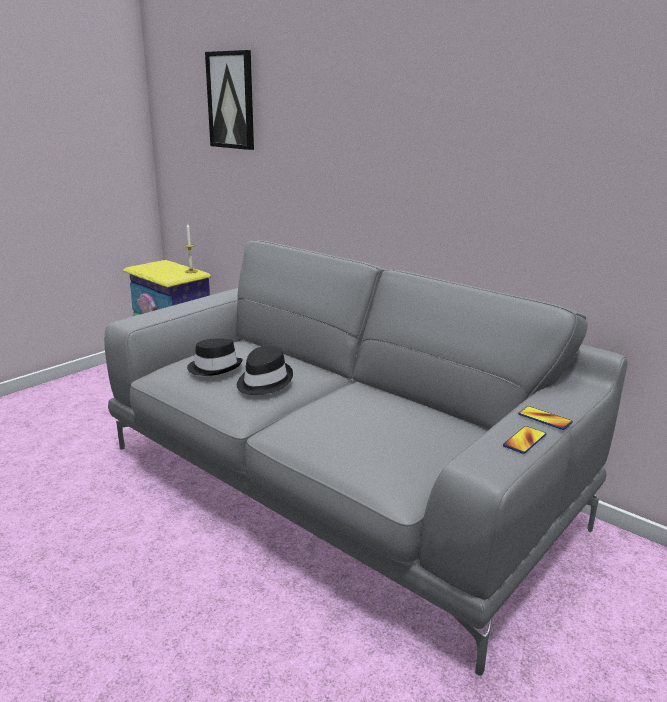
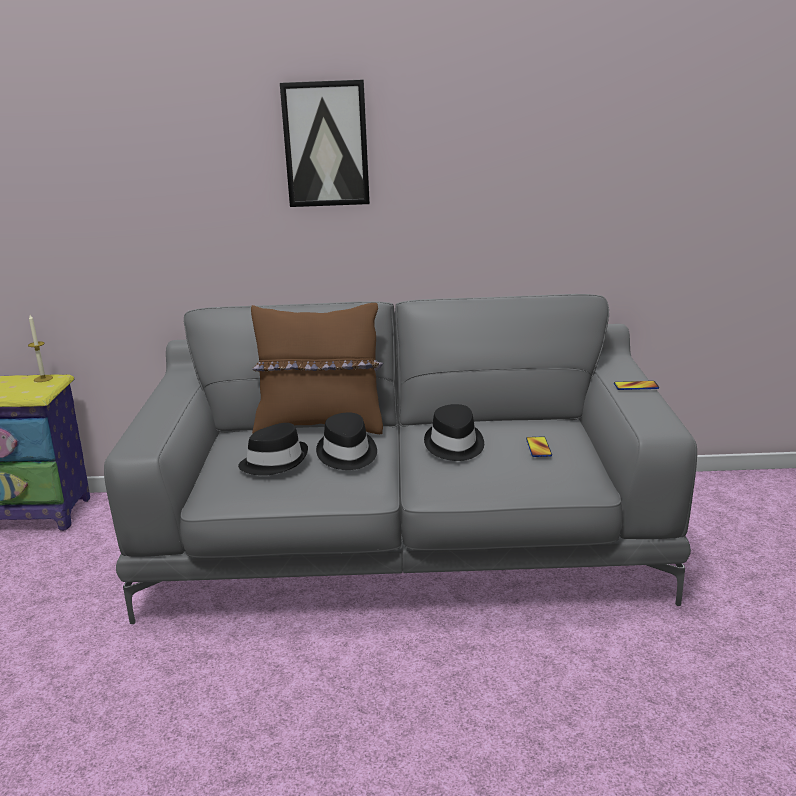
camera: 40 degrees left, 0 degrees up
(231, 100) = (83, 140): picture -> picture (326, 144)
(291, 357) = (321, 426): none -> brown pillow
(342, 407) = (454, 445): none -> black hat
(524, 441) = (651, 404): phone -> phone (538, 447)

